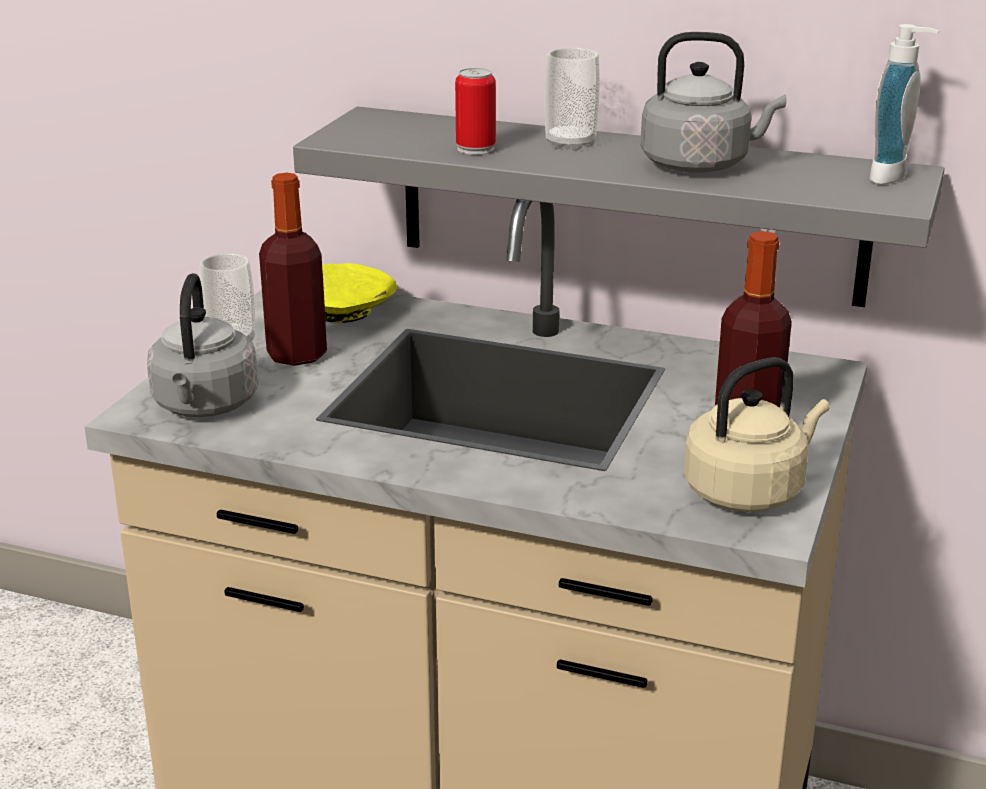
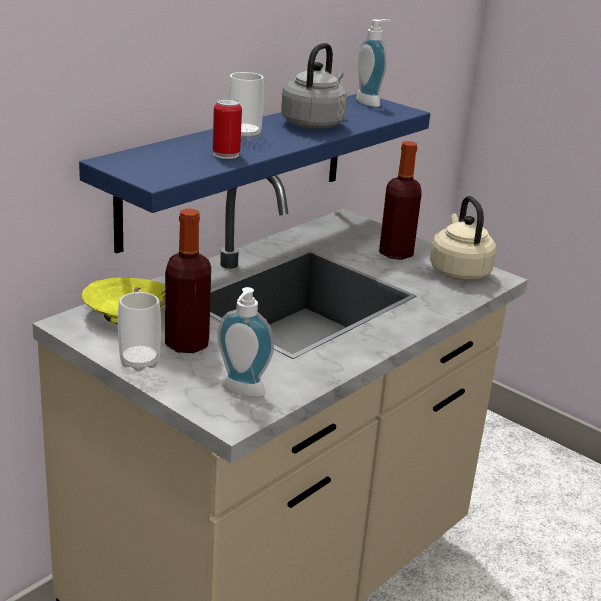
camera: 70 degrees left, 0 degrees up
(205, 406) = (240, 392): grey kettle -> soap dispenser
(629, 205) = (237, 168): grey shelf -> blue shelf

